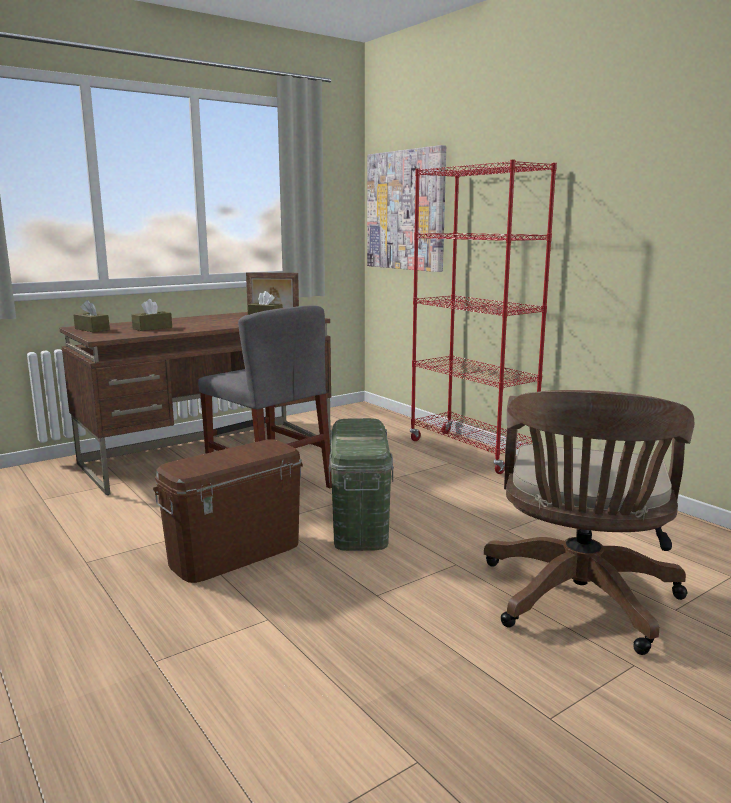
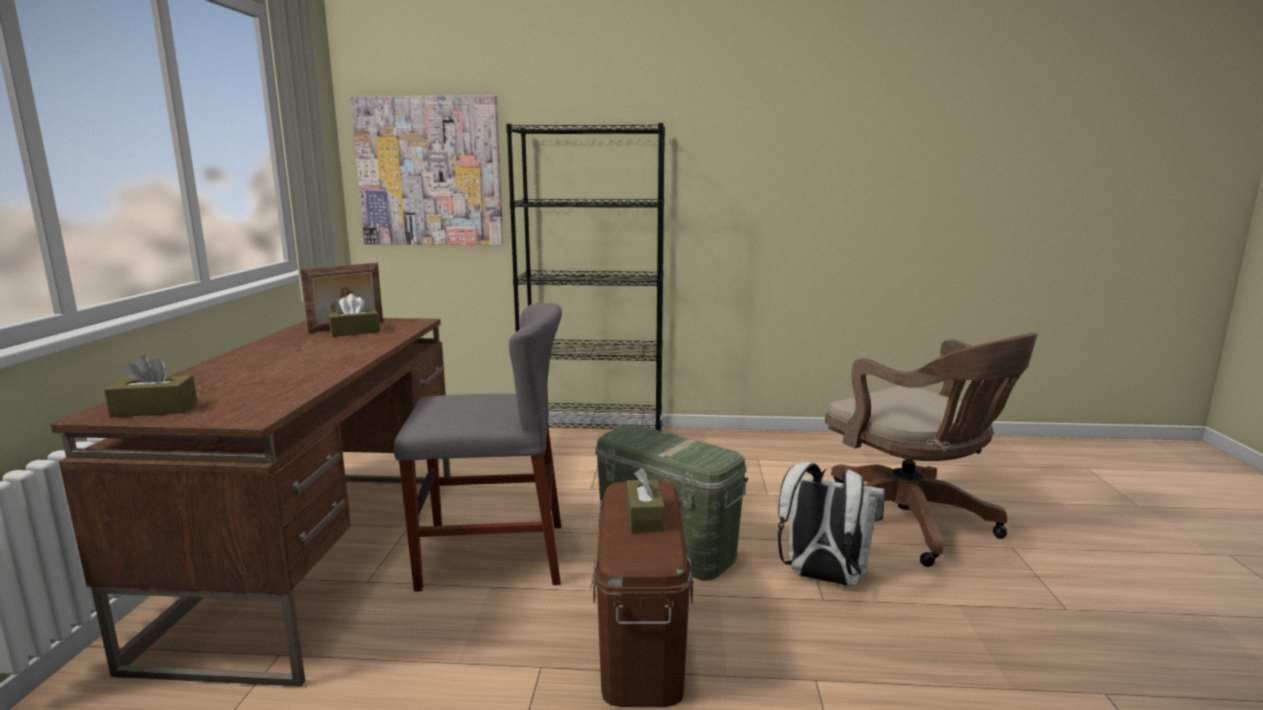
camera: 50 degrees left, 0 degrees up
(152, 328) = (261, 381): brown tissue box -> brown tissue box (644, 517)
(408, 587) = (822, 578): none -> white backpack
(471, 452) = (593, 438): red bookcase -> black bookcase

